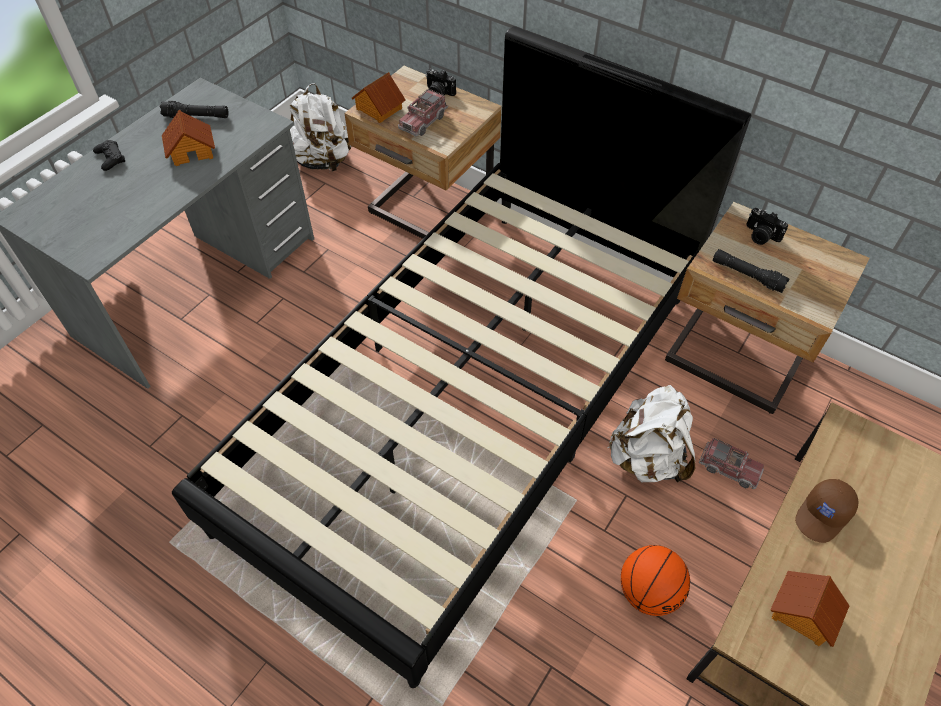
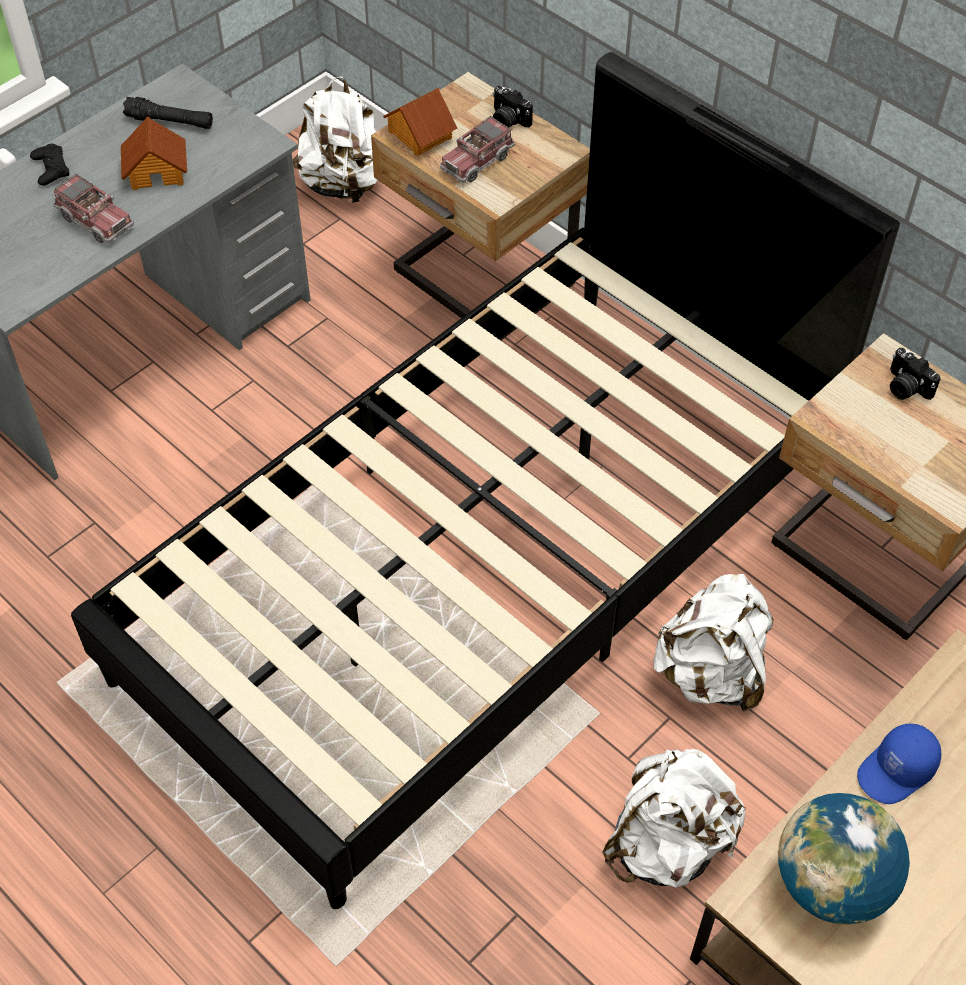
camera: 10 degrees right, 0 degrees up
(649, 591) = (668, 844): basketball -> white backpack
(729, 468) = (823, 704): toy truck -> toy truck (95, 220)
(747, 275) = (869, 440): black flashlight -> none
(803, 613) = (831, 883): toy house -> globe
(823, 516) = (897, 771): brown cap -> blue cap

